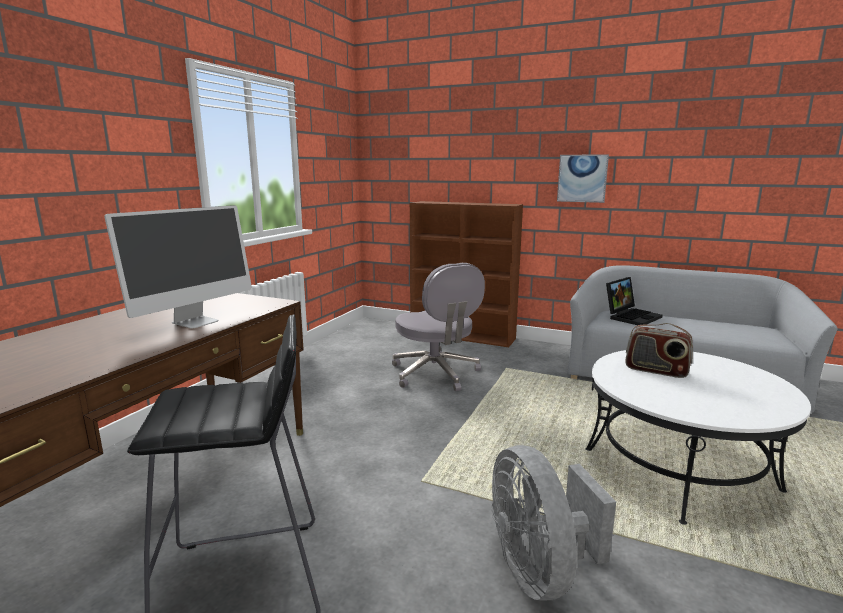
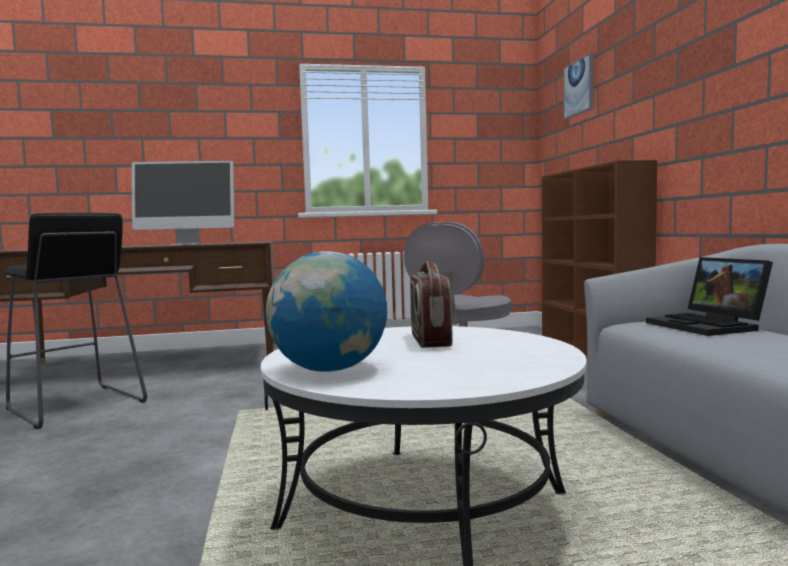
camera: 55 degrees right, 10 degrees down
(539, 570) = (130, 475): grey fan -> none
(582, 178) = (724, 102): picture -> picture (579, 87)
(631, 316) = (709, 326): laptop -> laptop turned 60 degrees clockwise
(732, 410) = (329, 370): none -> globe

